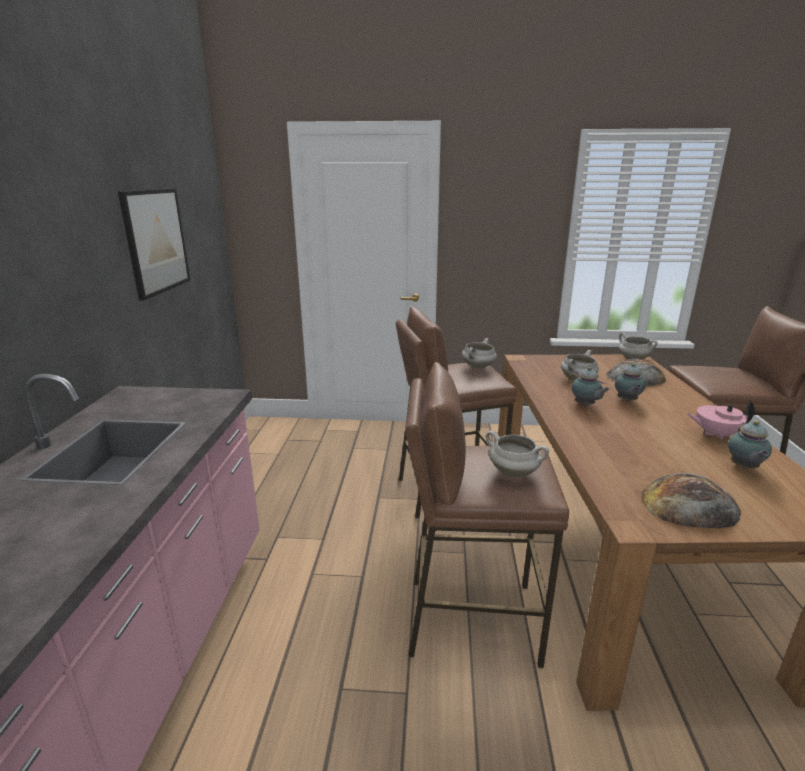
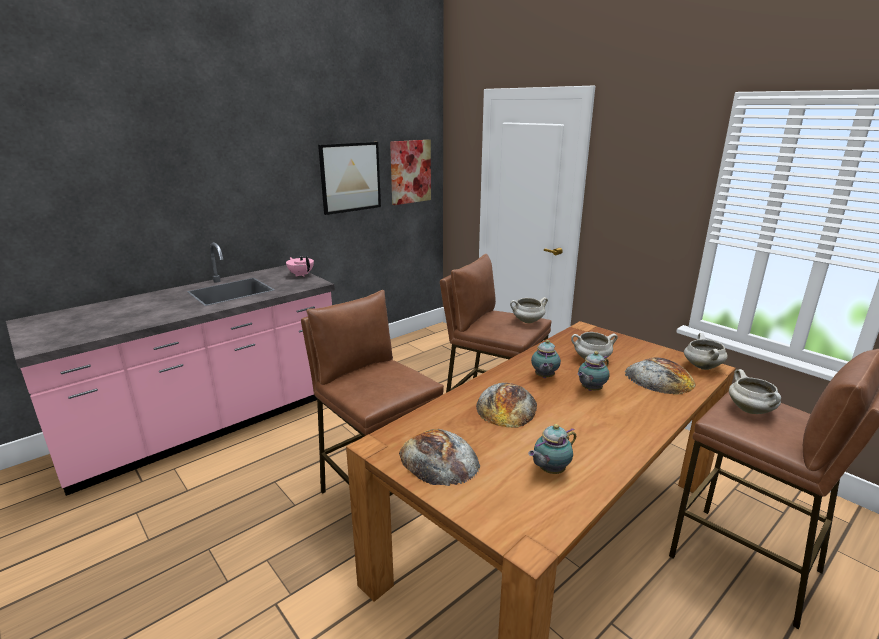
camera: 45 degrees right, 0 degrees up
(203, 230) = (410, 172): none -> picture
(514, 473) = (380, 386): white cooking pot -> white cooking pot (751, 410)
(621, 438) = (507, 407): none -> bread
(715, 434) = (598, 444): pink teapot -> pink teapot (301, 275)

